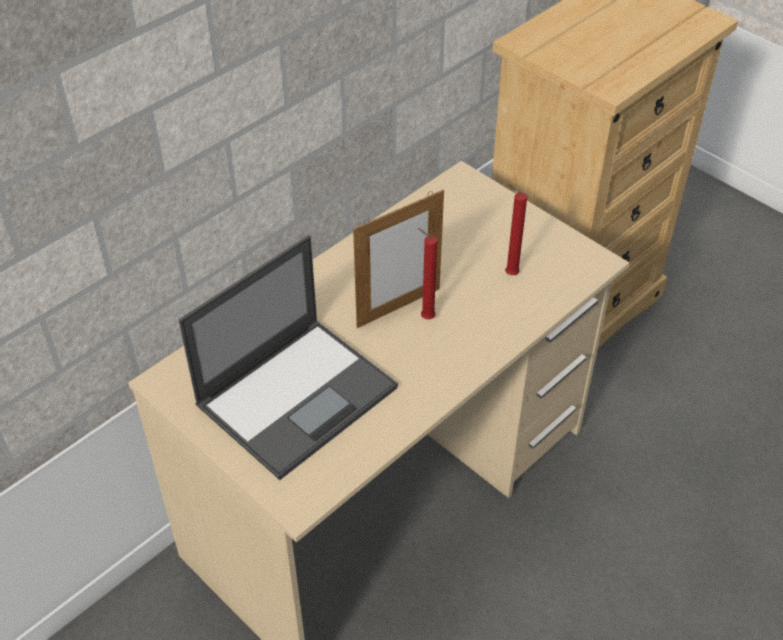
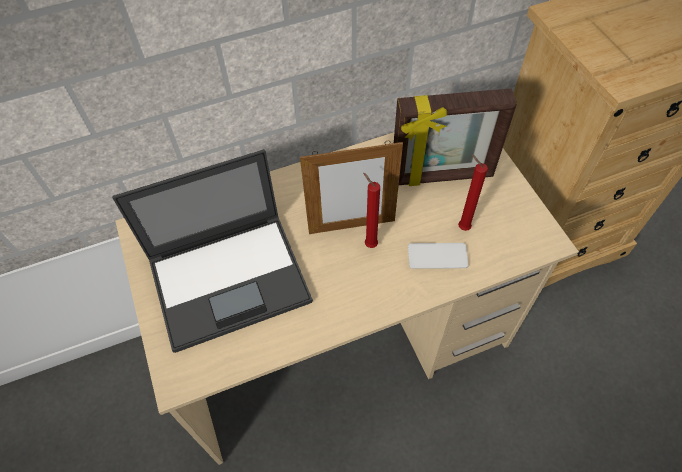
camera: 25 degrees right, 10 degrees up
(465, 234) = (442, 176): none -> picture frame
(499, 307) = (437, 256): none -> phone

